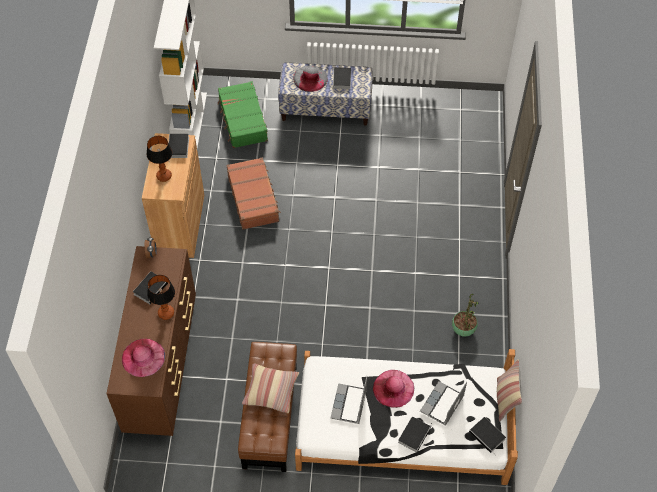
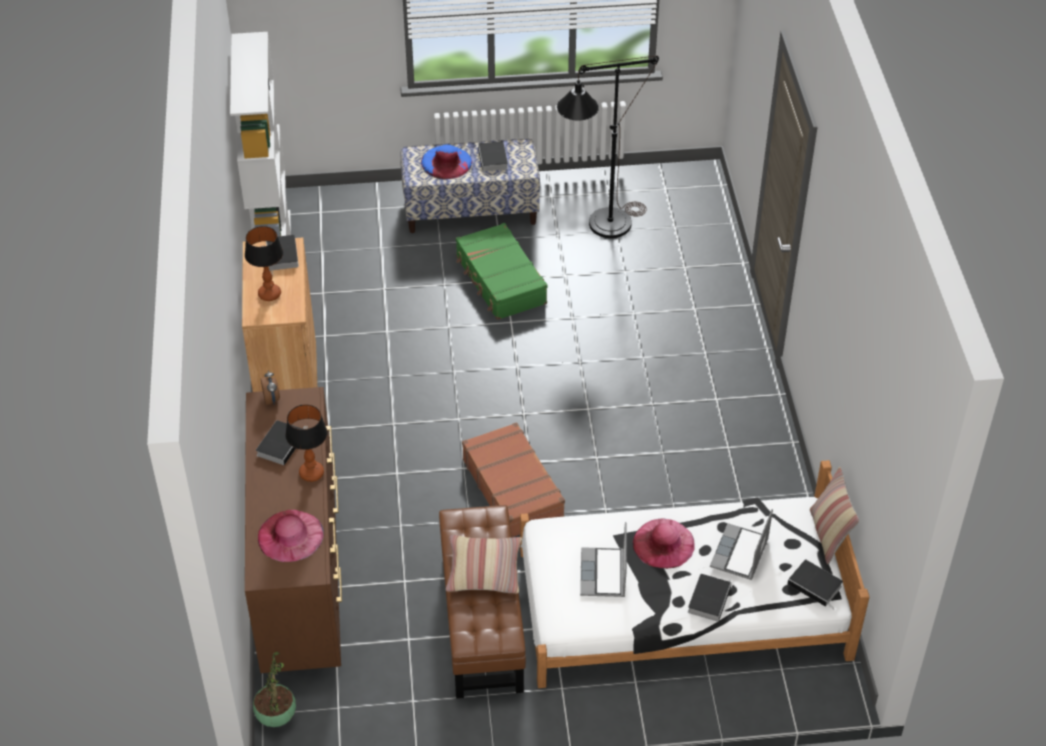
camera: 10 degrees left, 10 degrees down
(242, 120) = (351, 239): green suitcase -> green suitcase (500, 281)
(253, 198) = (391, 338): brown suitcase -> brown suitcase (513, 488)
(310, 78) = (446, 162): grey hat -> blue hat
(409, 135) = (600, 229): none -> black floor lamp
(463, 329) = (739, 466): potted plant -> potted plant (276, 716)

